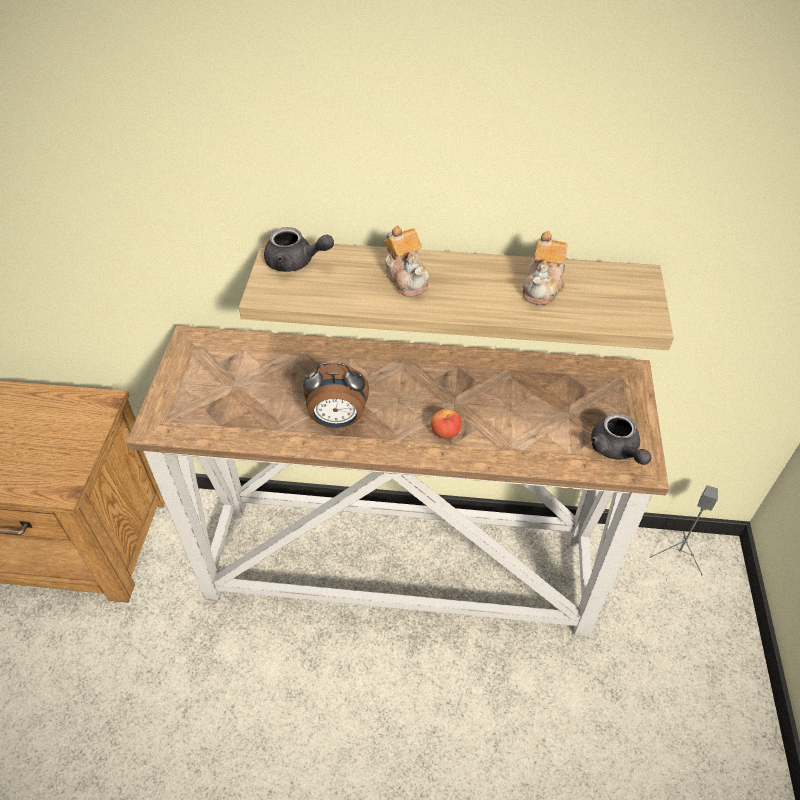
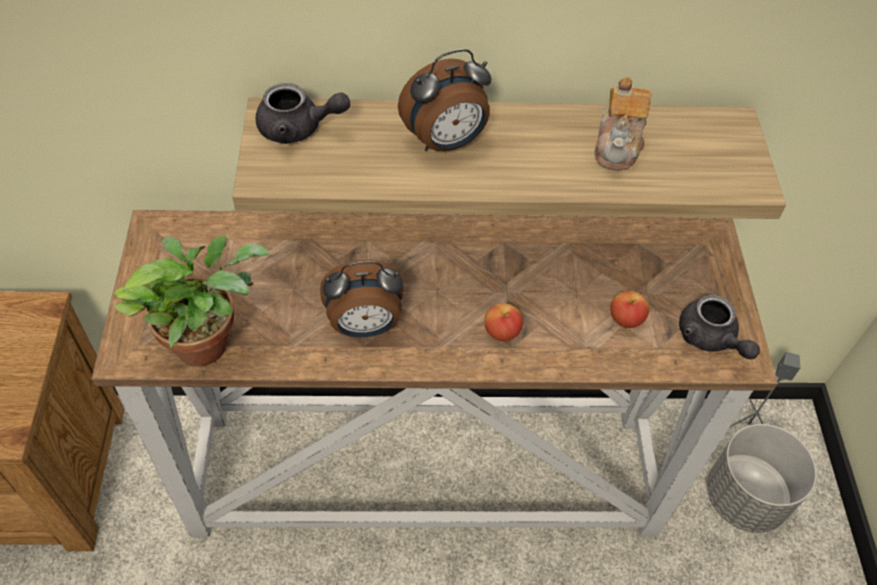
camera: 10 degrees left, 5 degrees up
(216, 422) = (208, 341): none -> potted plant
(406, 278) = (445, 142): teapot -> alarm clock
(548, 430) = (626, 318): none -> apple
(670, 612) = (745, 497): none -> grey planter

